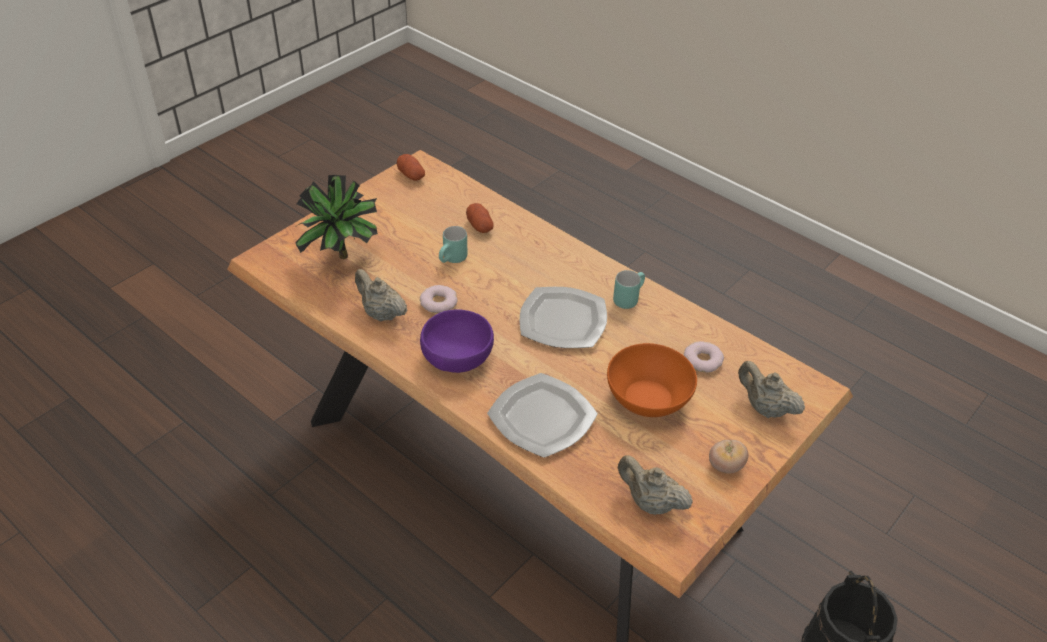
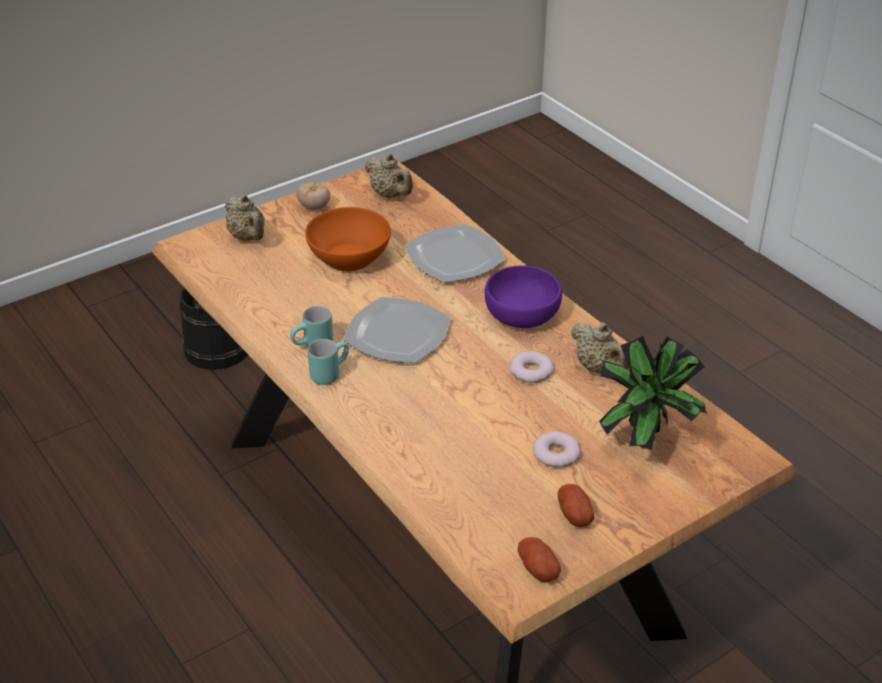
camera: 165 degrees left, 5 degrees down
(453, 260) = (502, 419): turquoise mug -> turquoise mug (328, 372)
(480, 226) = (455, 463): potato -> potato (574, 514)
(703, 360) = (275, 279): donut -> donut (556, 453)

